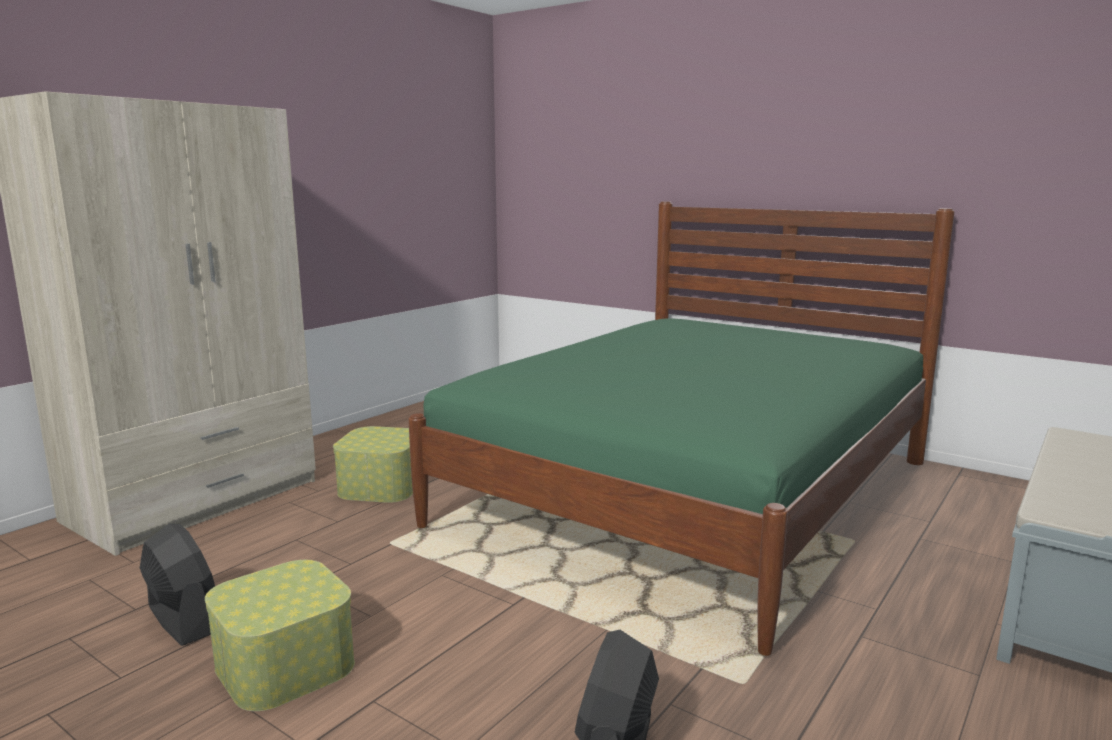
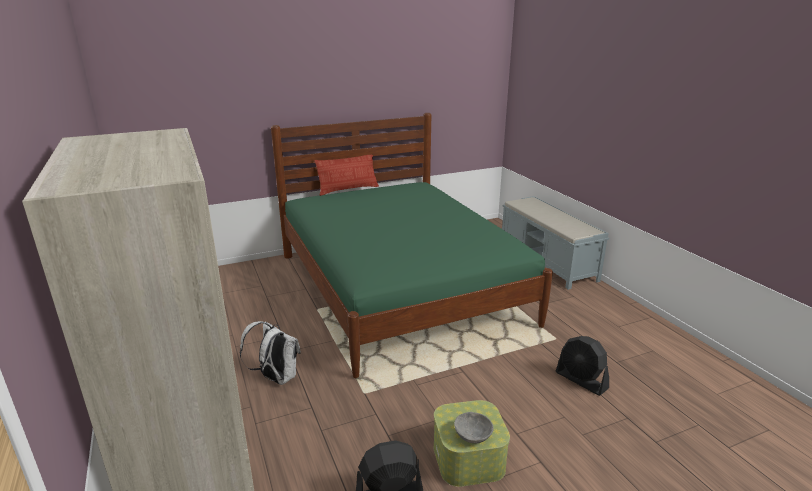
camera: 60 degrees left, 10 degrees up
(248, 601) = (472, 435): none -> grey bowl
(381, 486) = (276, 378): storage box -> white backpack
(755, 325) = (348, 189): none -> pillow

